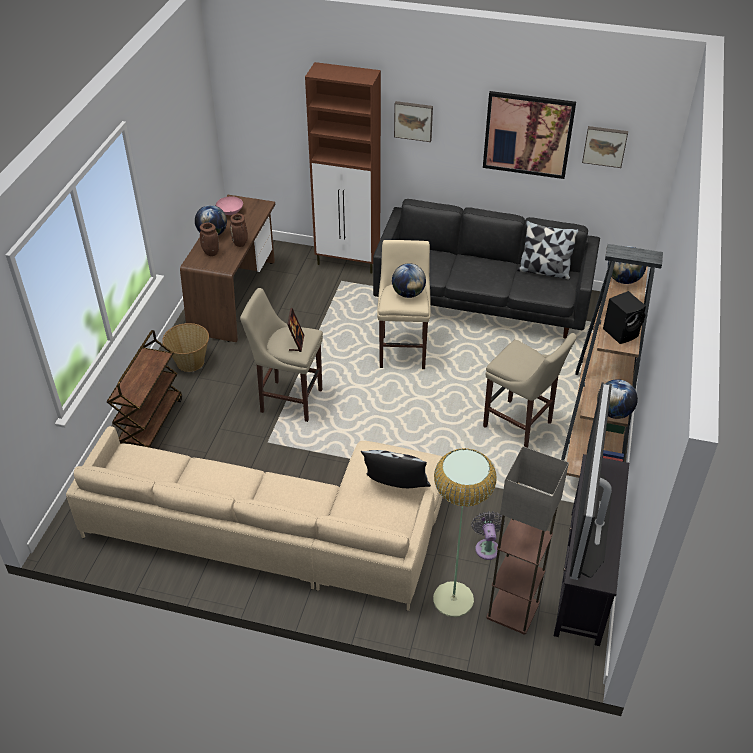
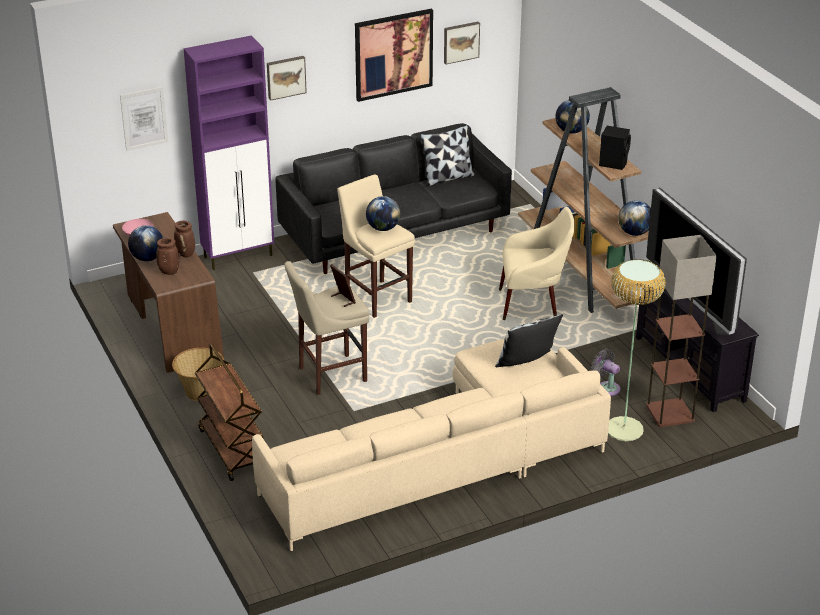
camera: 40 degrees left, 10 degrees down
(278, 114) = (144, 118): none -> picture
(348, 262) = (239, 256): brown cabinet -> purple cabinet
(520, 426) = (533, 304): beige stool -> beige armchair

